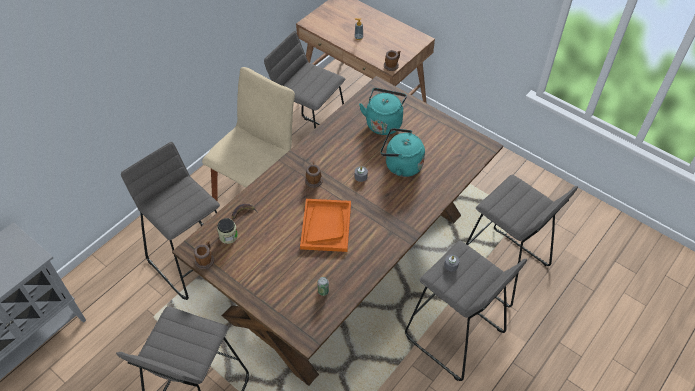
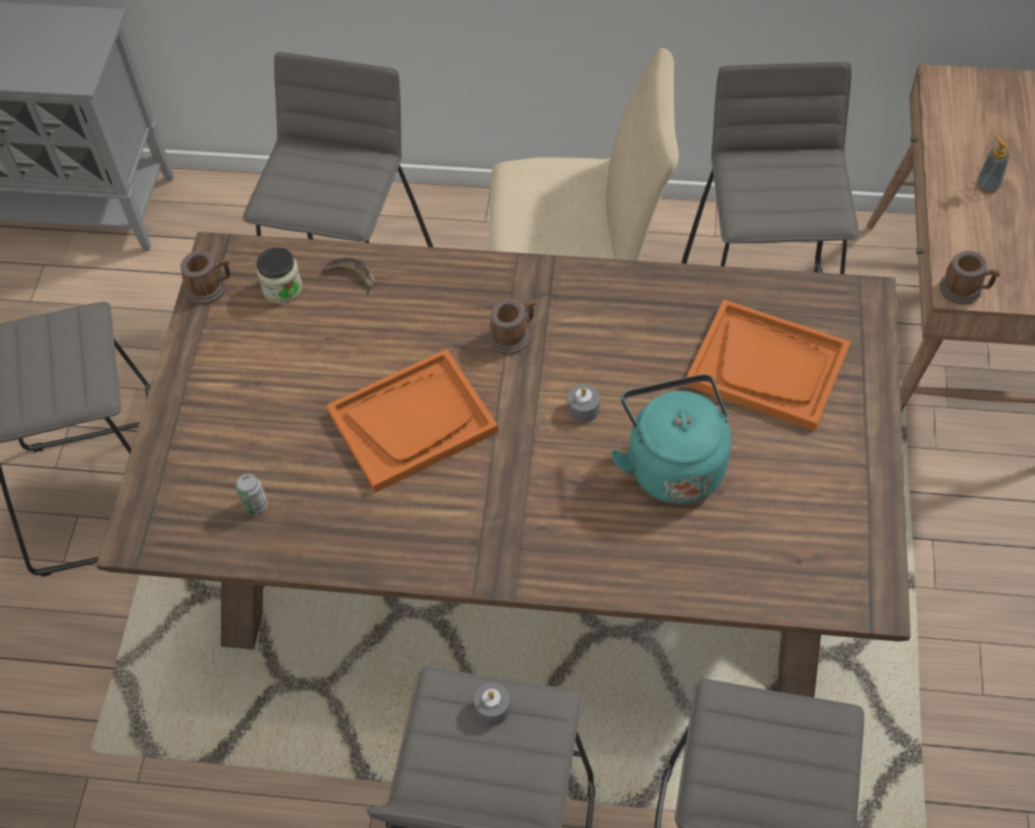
camera: 60 degrees right, 5 degrees up
(384, 123) = (767, 367): turquoise kettle -> orange tray

